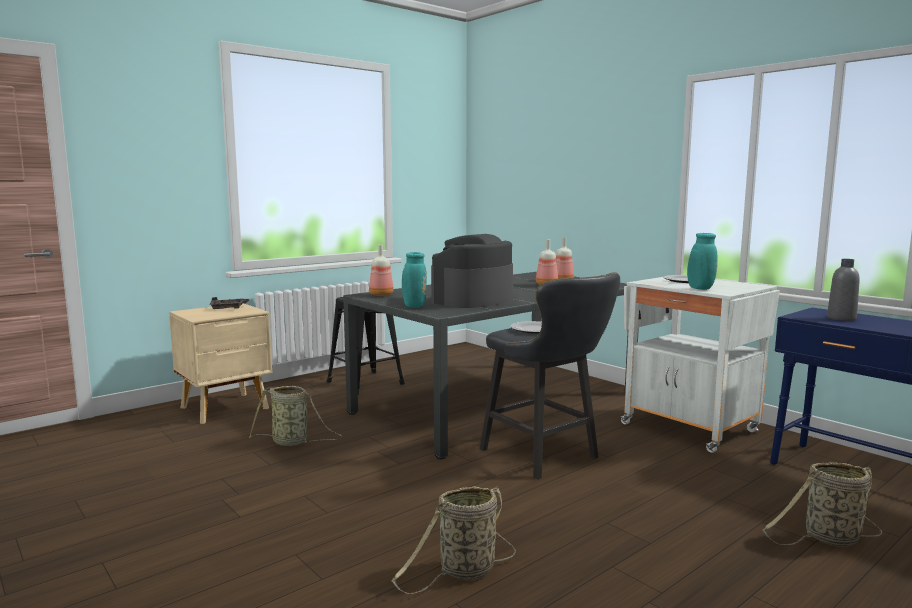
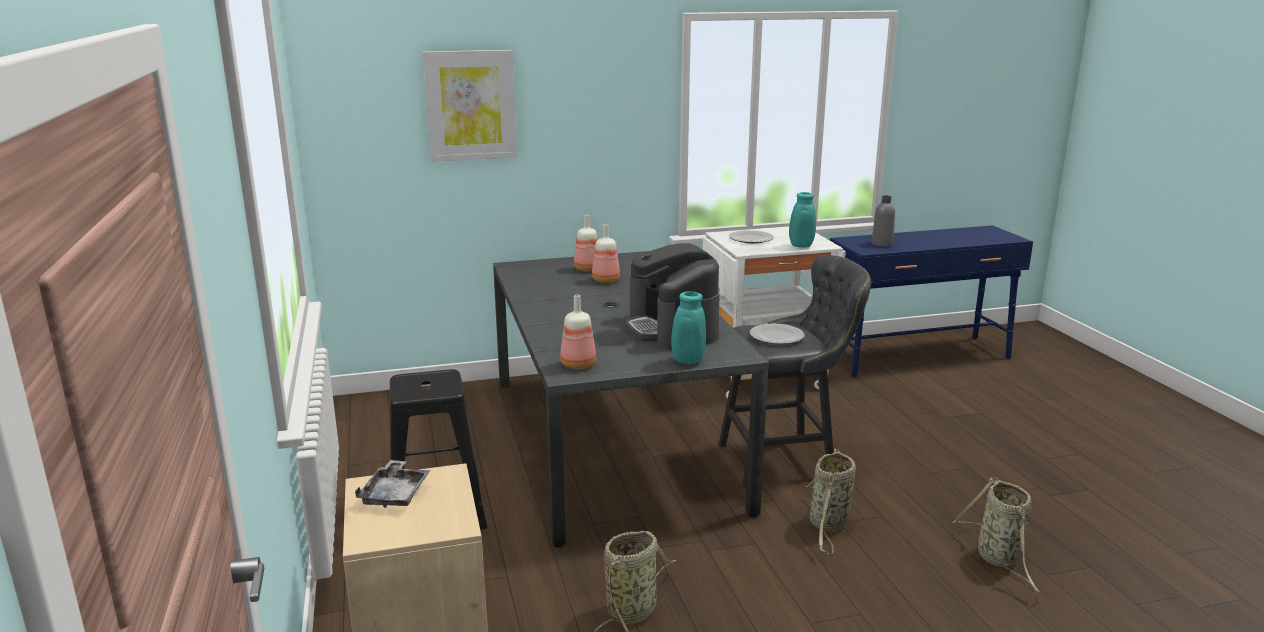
camera: 65 degrees left, 10 degrees up
(542, 158) = (470, 105): none -> picture
(828, 539) = (978, 407): basket -> basket (828, 524)

